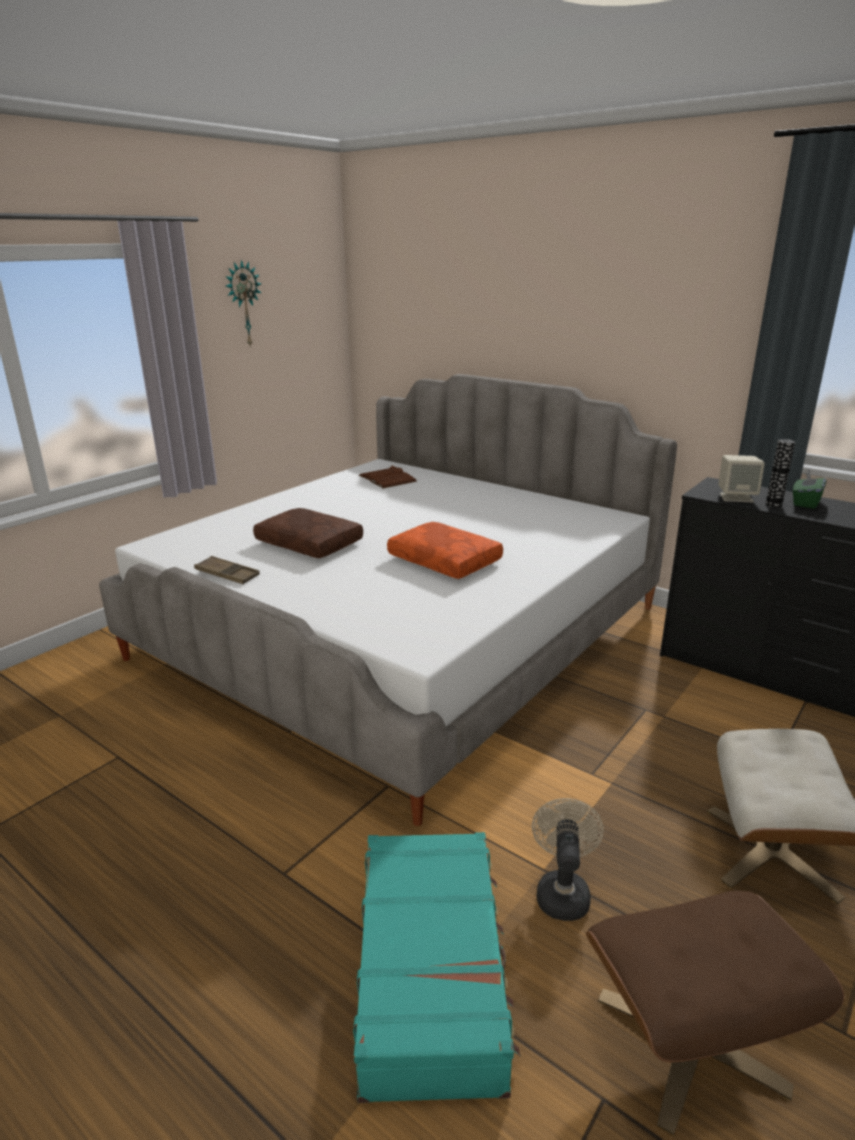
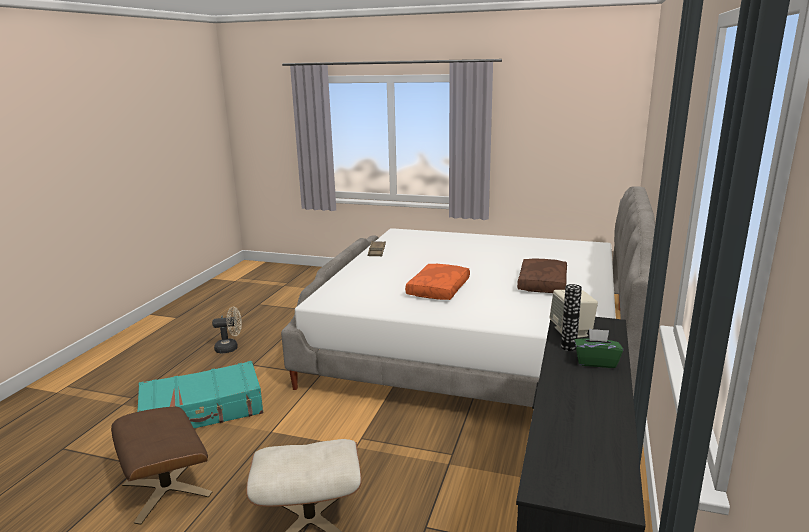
camera: 70 degrees right, 5 degrees down
(243, 304) = (539, 113): wall clock -> none
(311, 543) = (432, 257): brown pillow -> brown pillow (543, 284)
(387, 478) = (569, 252): brown book -> none
(562, 891) = (256, 439): beige fan -> beige fan (230, 348)

